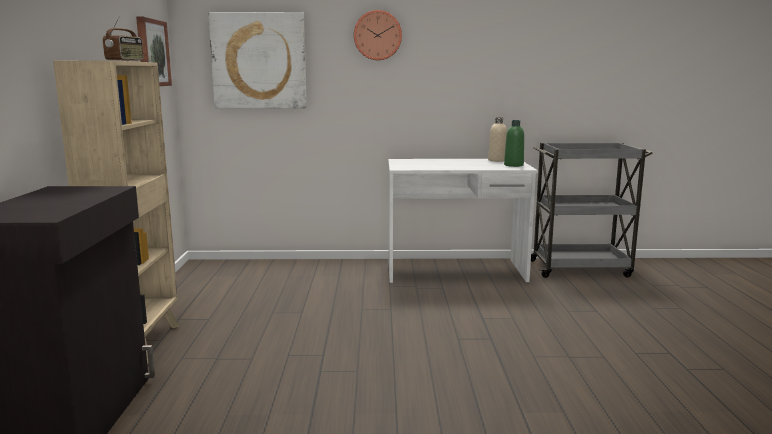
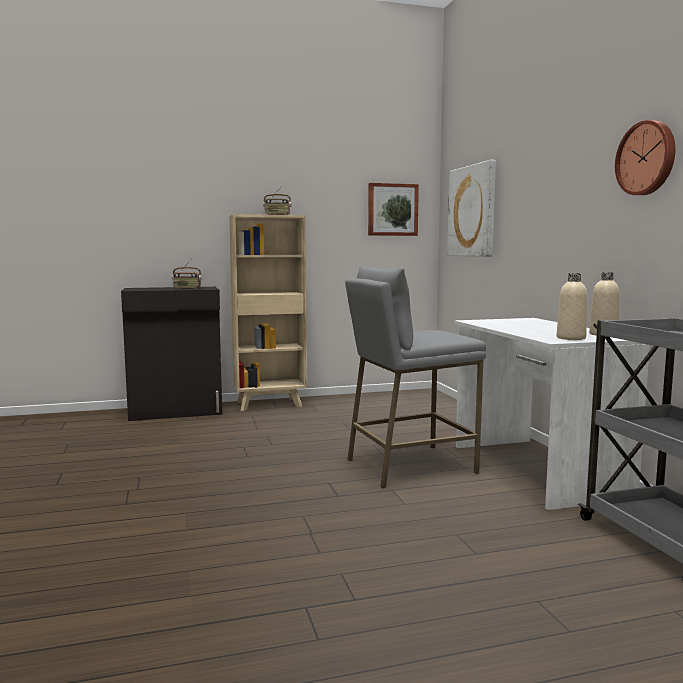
camera: 75 degrees right, 5 degrees down
(81, 195) = (187, 288): none -> radio
(377, 35) = (539, 173): wall clock -> wall clock (647, 158)
(429, 304) = (410, 466): none -> grey stool
(513, 165) = (571, 338): green bottle -> beige bottle

